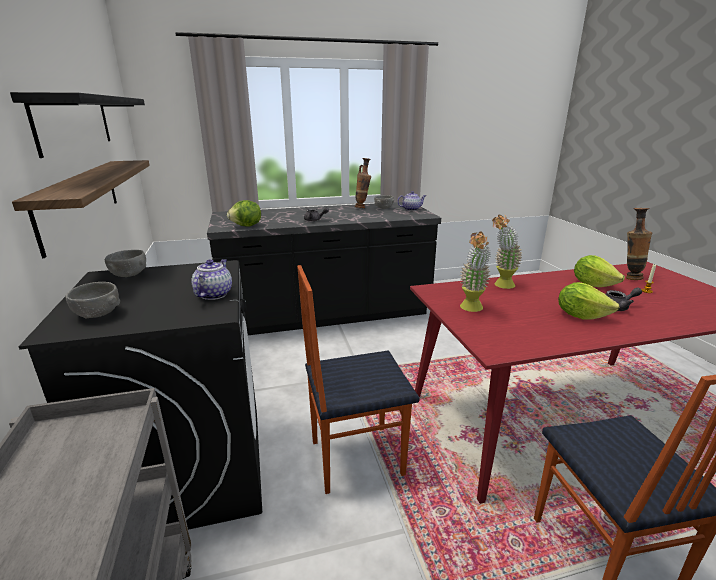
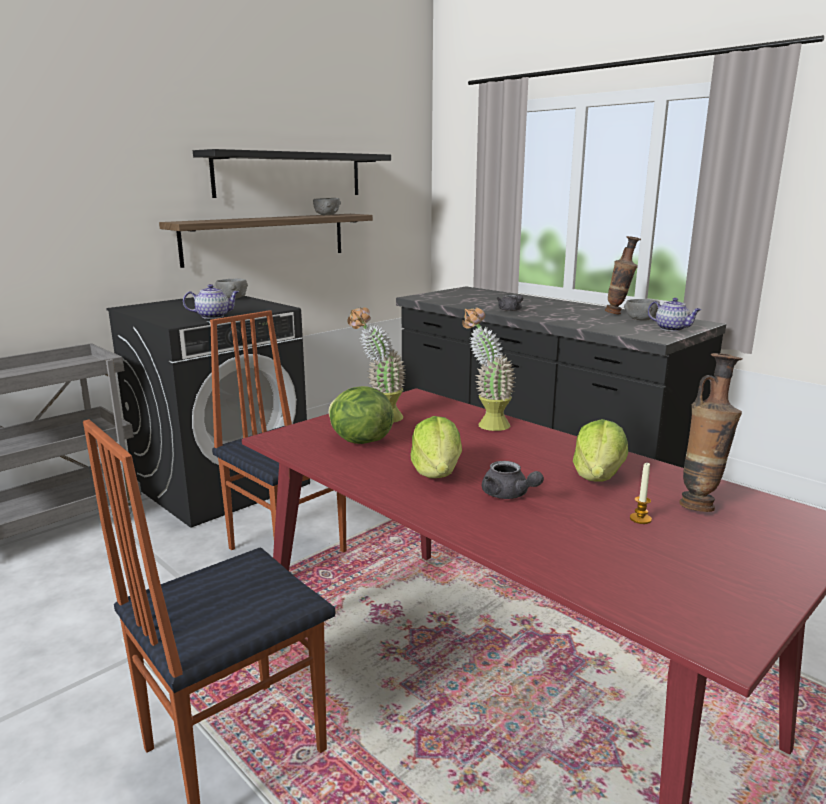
camera: 60 degrees right, 5 degrees down
(98, 314) = (158, 307): grey bowl -> grey bowl (327, 215)
(246, 226) = (438, 300): lettuce -> lettuce (359, 441)

